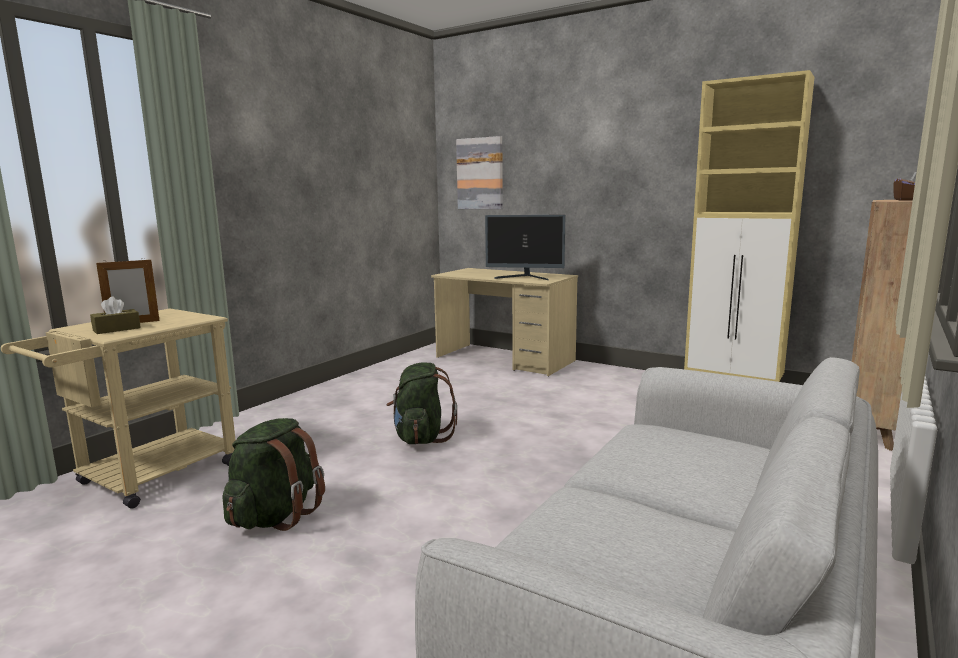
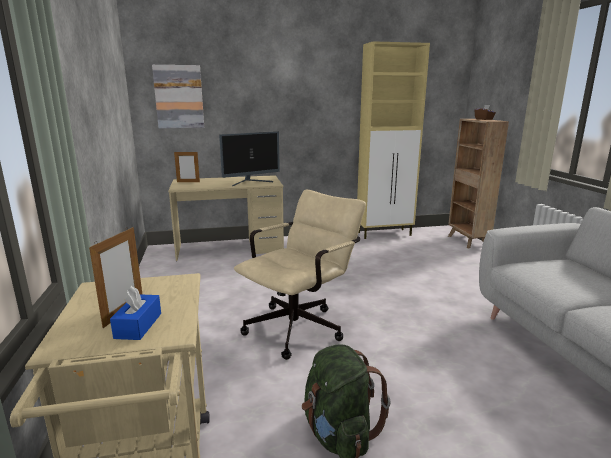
camera: 45 degrees left, 5 degrees up
(117, 329) = (138, 325): brown tissue box -> blue tissue box
(421, 438) = (300, 326): green backpack -> beige office chair
(470, 271) = (188, 182): none -> picture frame

